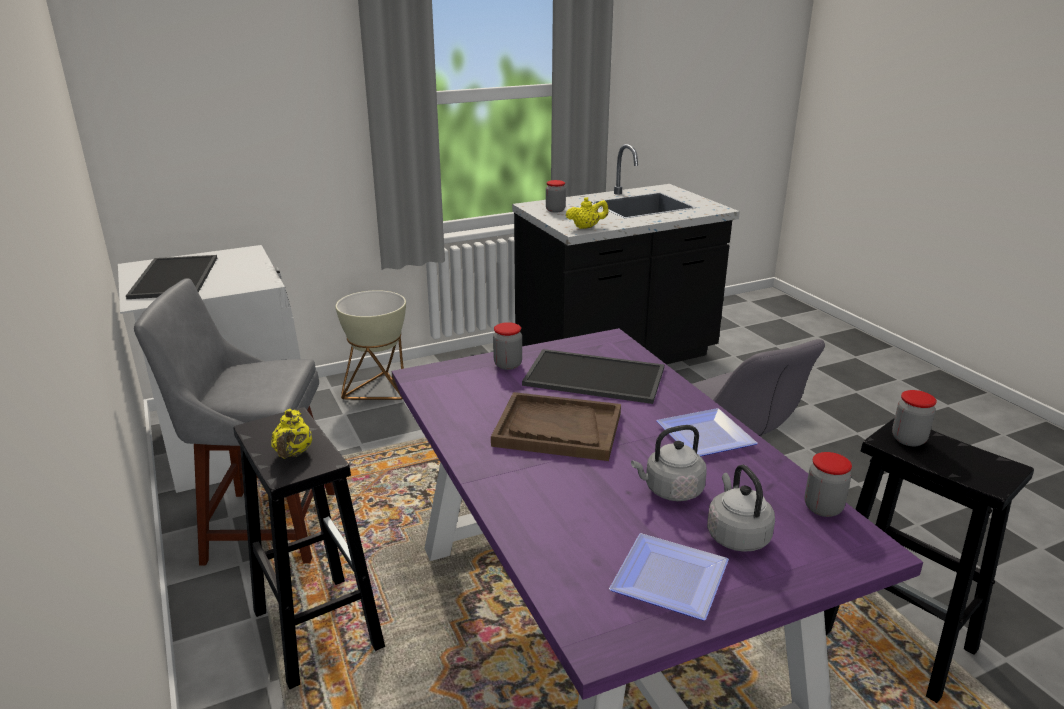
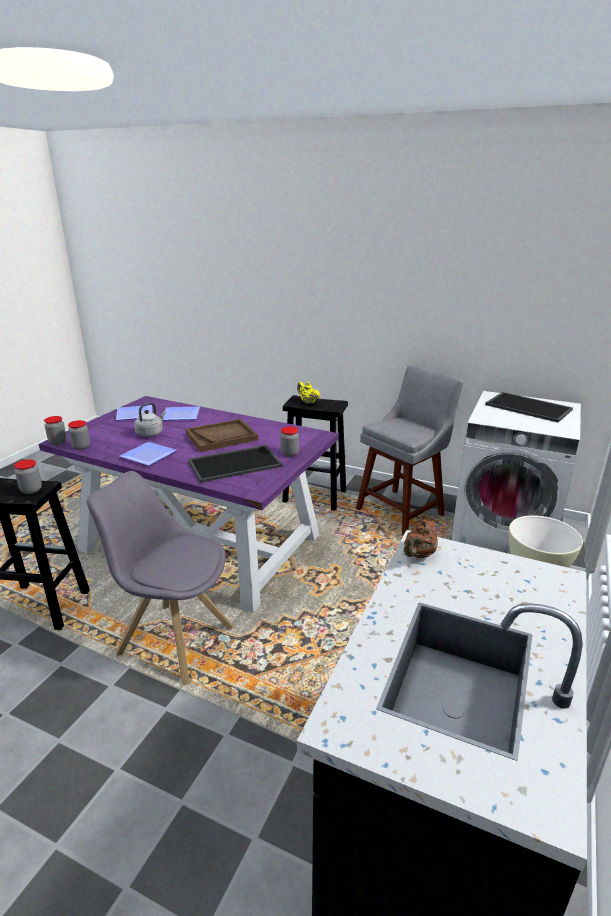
camera: 140 degrees right, 0 degrees up
(555, 210) = (515, 579): jar -> jar (58, 442)
(569, 521) = (182, 416): none -> plate
(586, 227) = (419, 555): yellow teapot -> brown teapot
(736, 535) = (116, 429): grey kettle -> none

